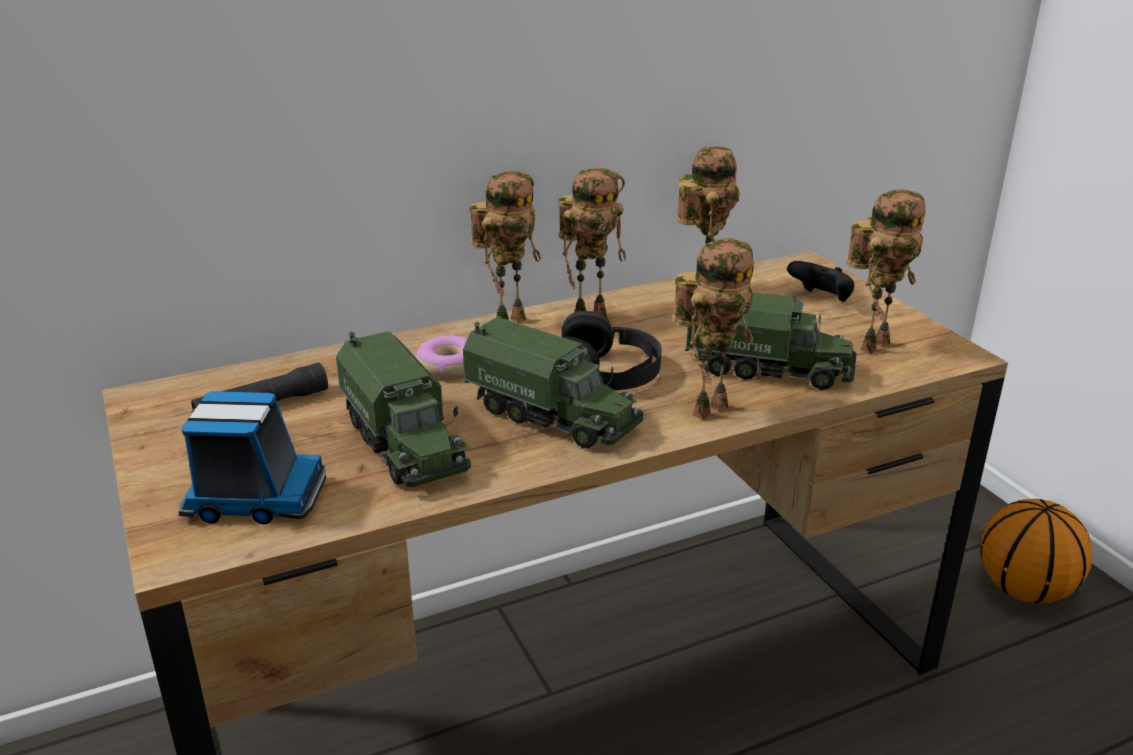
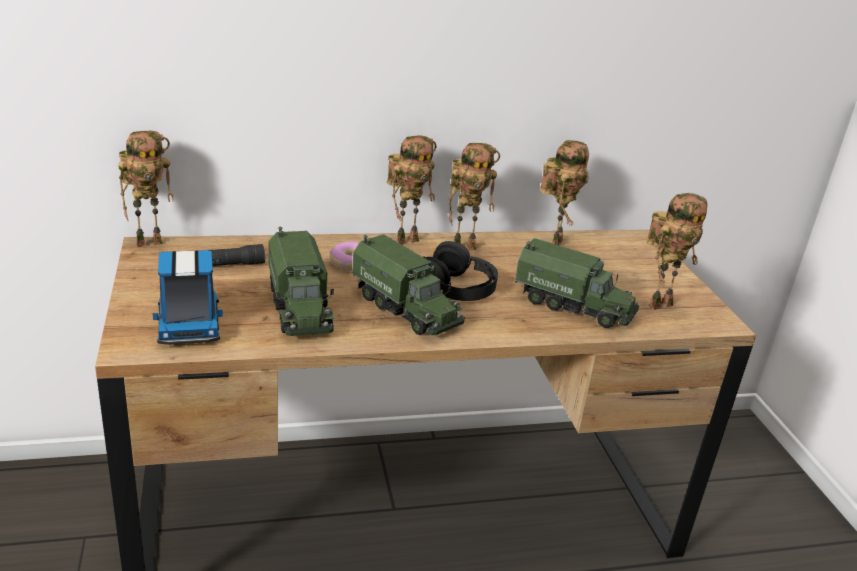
camera: 10 degrees right, 0 degrees up
(253, 498) = (189, 323): toy truck -> toy truck turned 60 degrees clockwise
(709, 408) = (517, 324): toy robot -> toy robot (150, 242)
(821, 299) = (638, 265): black game controller -> none
(1026, 590) = (775, 516): basketball -> none

